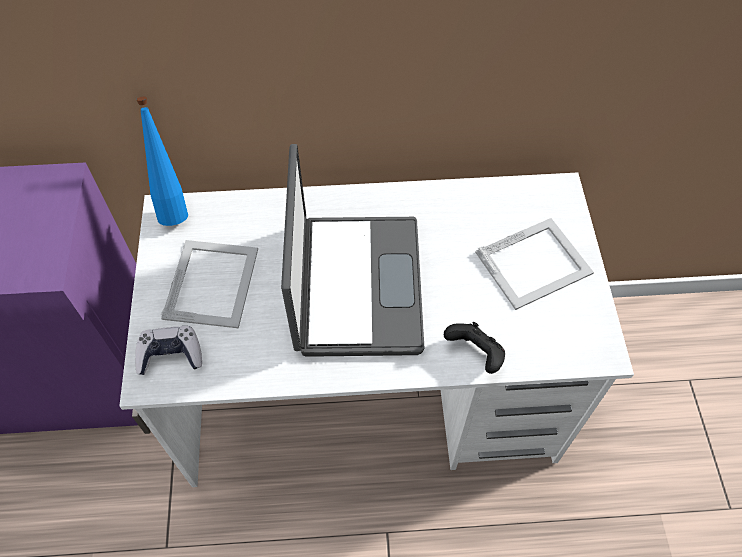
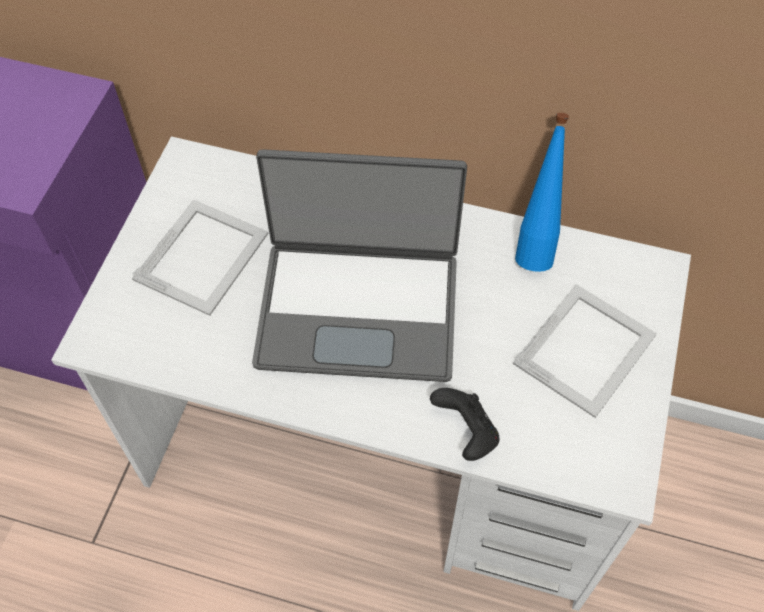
camera: 20 degrees right, 0 degrees up
(170, 355) = (126, 321): game controller -> none
(173, 206) = (196, 158): blue bottle -> blue bottle (535, 246)
(354, 285) = (359, 308): laptop -> laptop turned 75 degrees clockwise
(535, 263) = (586, 348): picture frame -> picture frame turned 45 degrees counterclockwise

